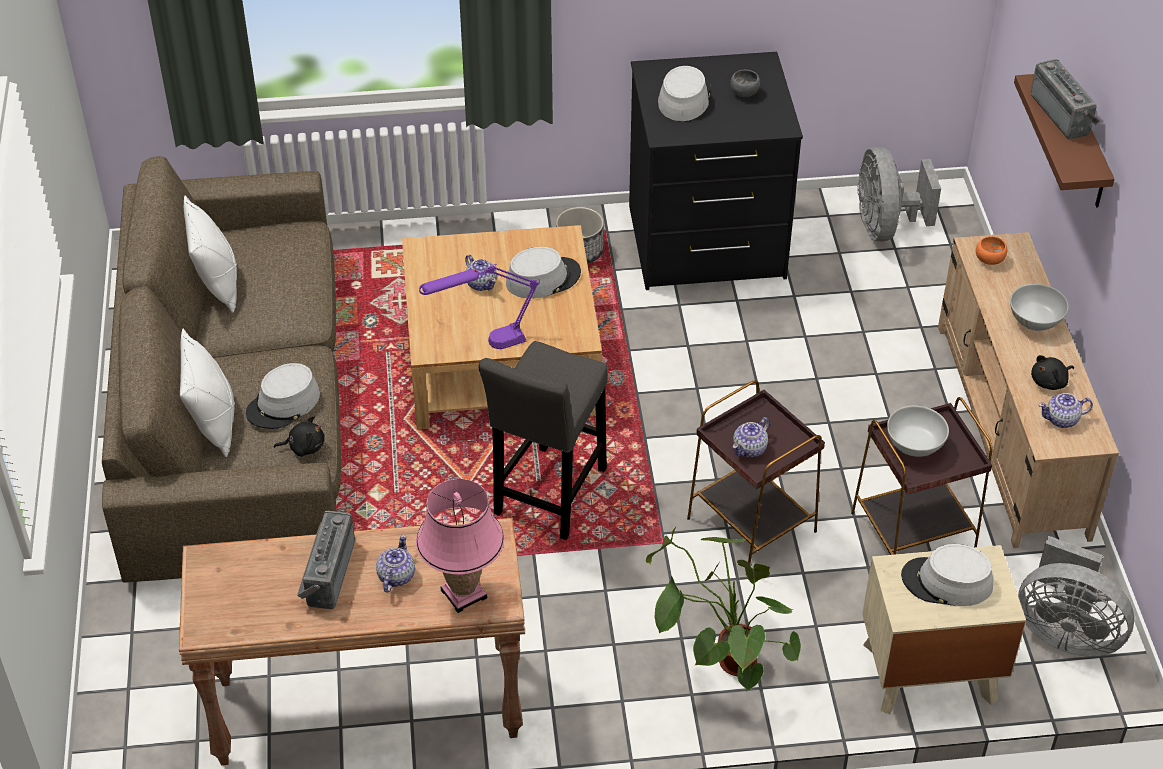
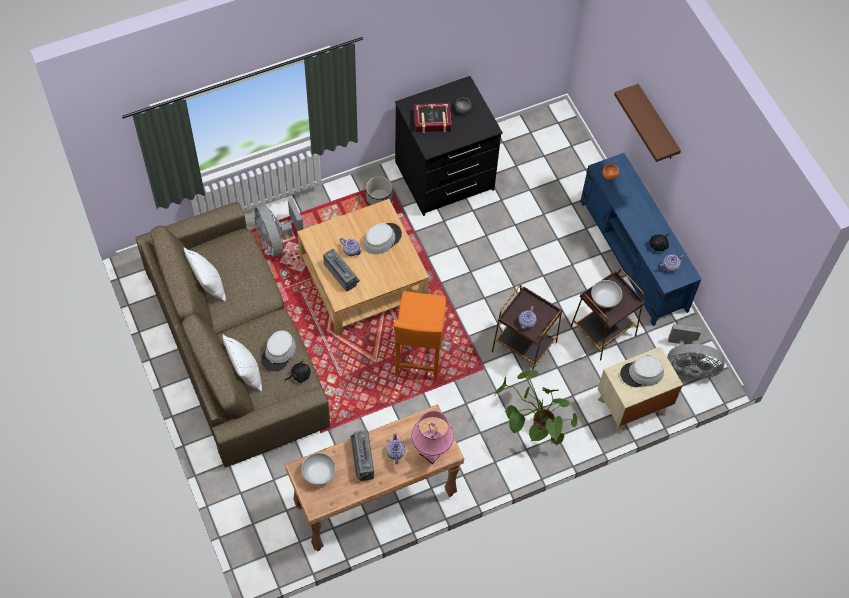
camera: 20 degrees left, 15 degrees up
(483, 346) = (367, 290): purple table lamp -> none
(548, 497) = (418, 357): grey stool -> orange stool
(684, 97) = (432, 120): grey hat -> book
(885, 226) = (535, 142): grey fan -> grey fan (276, 240)
(1011, 429) = (633, 256): beige tv stand -> blue tv stand
(1035, 321) = (642, 209): white bowl -> white bowl (319, 474)
(1063, 114) = (645, 113): radio -> radio (342, 274)

